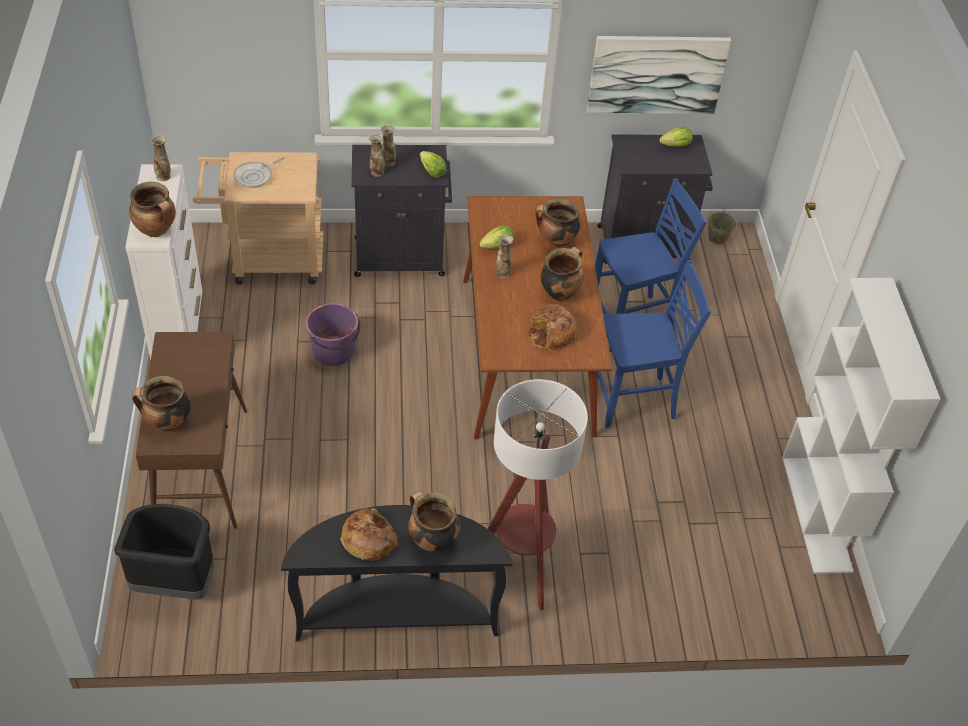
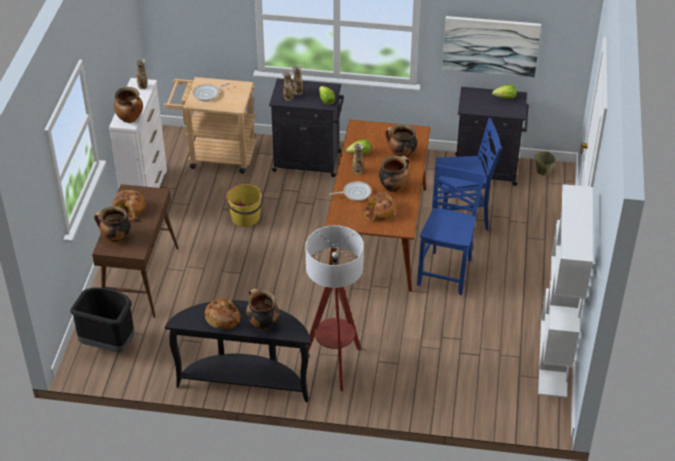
camera: 15 degrees right, 5 degrees down
(178, 373) = (129, 209): none -> bread
(334, 351) = (245, 218): purple bucket -> yellow bucket
(508, 308) = (355, 193): none -> frying pan
(635, 401) = (446, 272): blue chair -> blue chair turned 75 degrees counterclockwise

